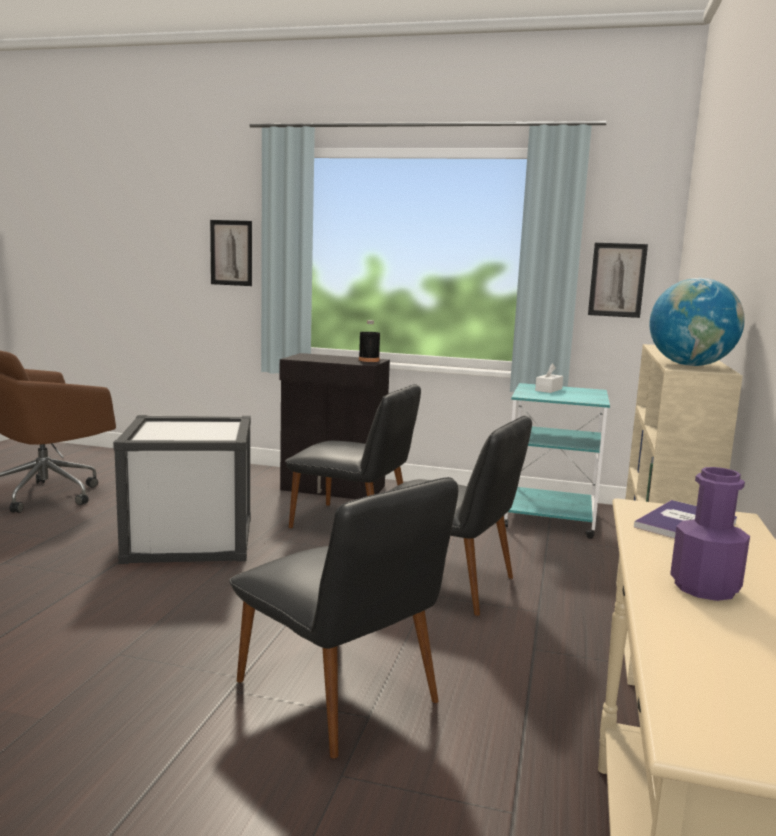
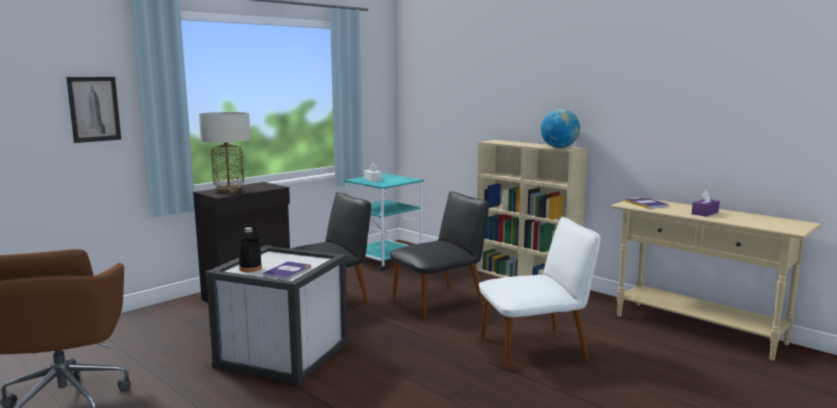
camera: 60 degrees left, 0 degrees up
(170, 437) = (288, 271): none -> book
(318, 357) = (229, 191): none -> table lamp
(336, 691) = (533, 348): black chair -> white chair
(369, 360) = (262, 185): black bottle -> black bottle (250, 268)
(617, 280) = (373, 105): picture -> none
(704, 587) = (705, 213): purple bottle -> purple tissue box

